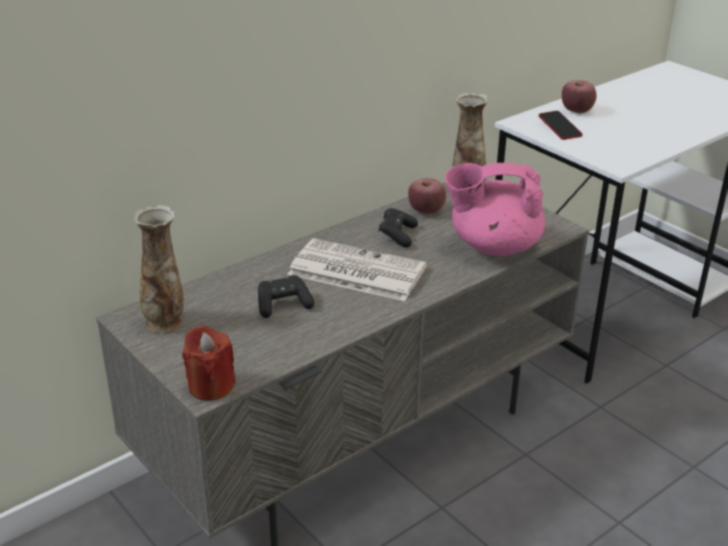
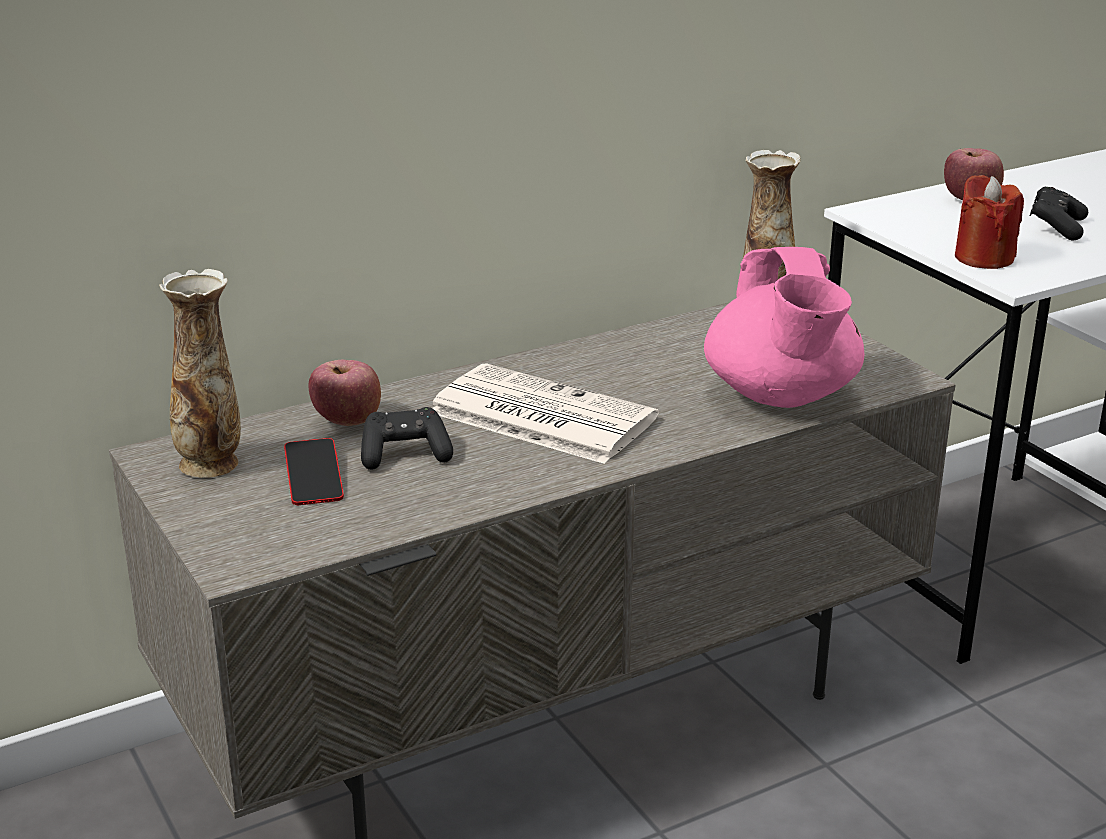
camera: 10 degrees right, 5 degrees down
(211, 386) = (247, 558): red candle -> red candle (984, 258)
(397, 235) = (626, 371): black game controller -> black game controller (1056, 227)
(426, 211) = (686, 339): apple -> apple (347, 420)
(493, 246) = (781, 396): pink teapot -> pink teapot turned 105 degrees counterclockwise
(559, 128) = (931, 223): phone -> phone (314, 478)

